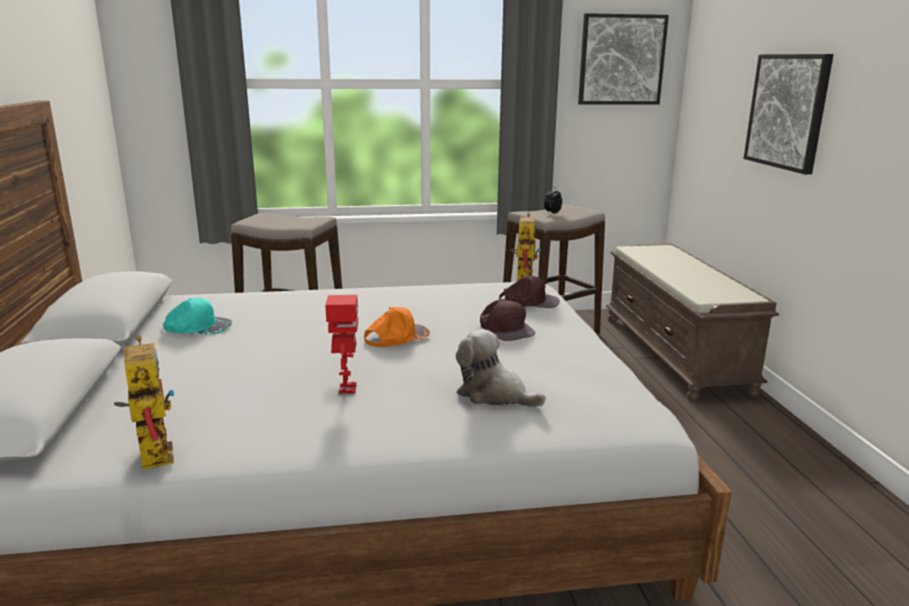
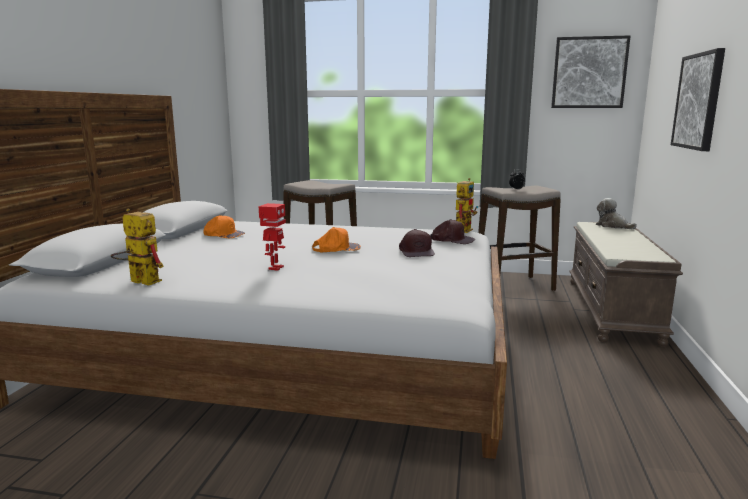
camera: 20 degrees right, 5 degrees down
(151, 451) = (139, 281): toy robot -> toy robot turned 60 degrees counterclockwise
(198, 327) = (223, 234): turquoise cap -> orange cap
(494, 394) = (364, 280): plush toy -> plush toy (612, 226)

